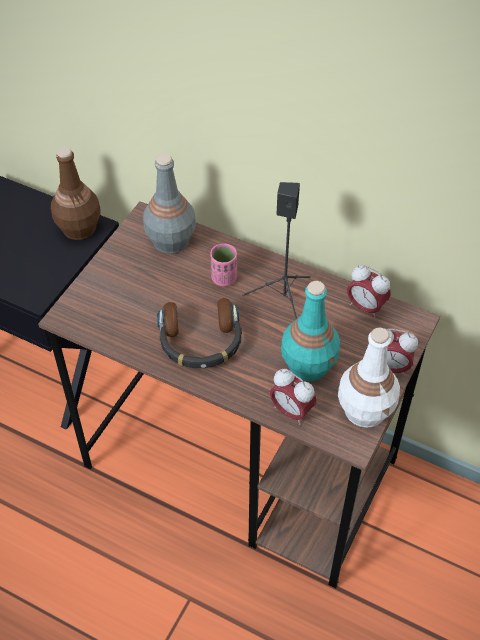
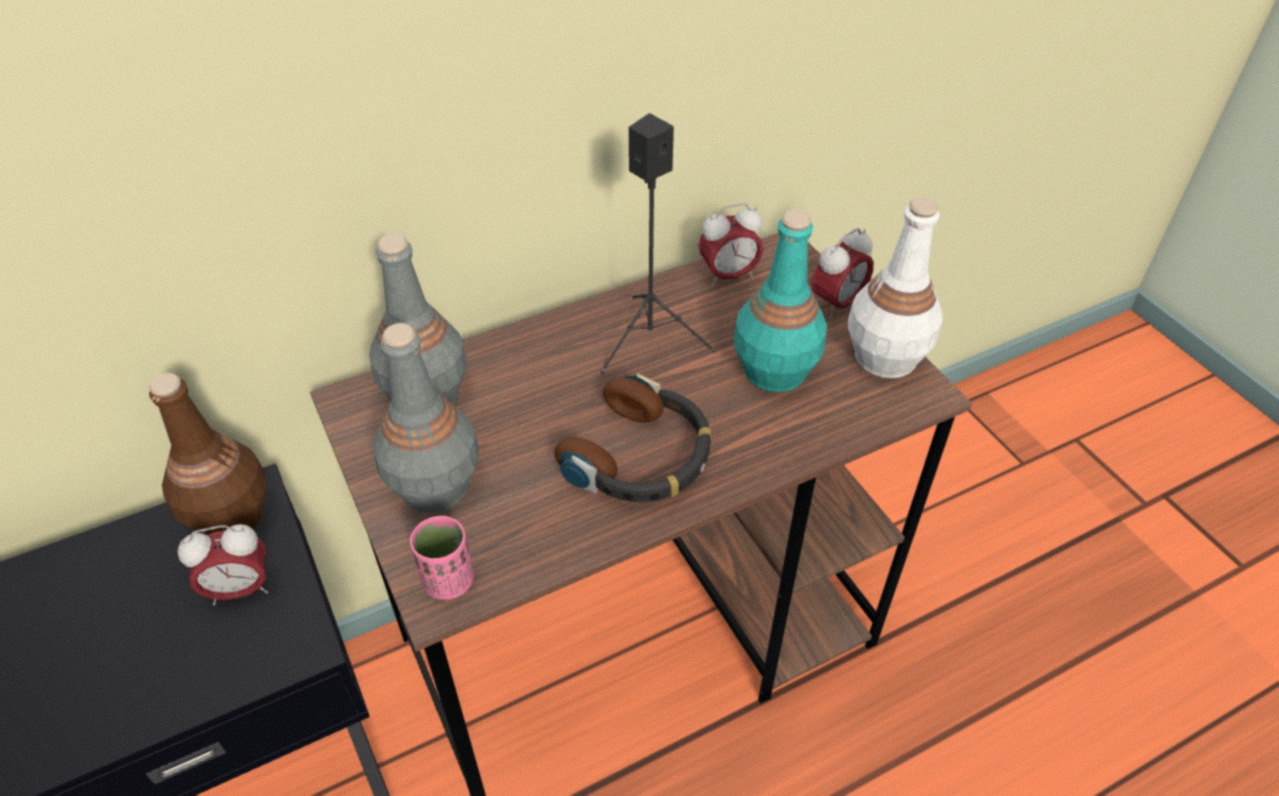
camera: 55 degrees left, 5 degrees down
(121, 277) = (433, 486): none -> grey bottle
(224, 278) = (553, 375): pink cup -> pink cup (448, 580)
(291, 411) = (837, 425): alarm clock -> alarm clock (240, 589)

